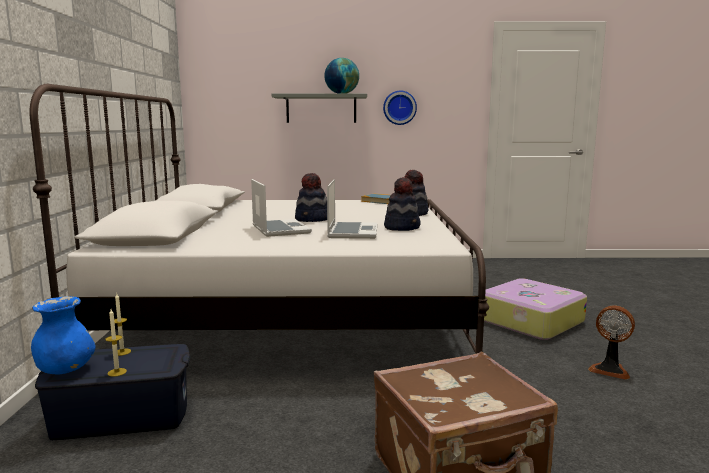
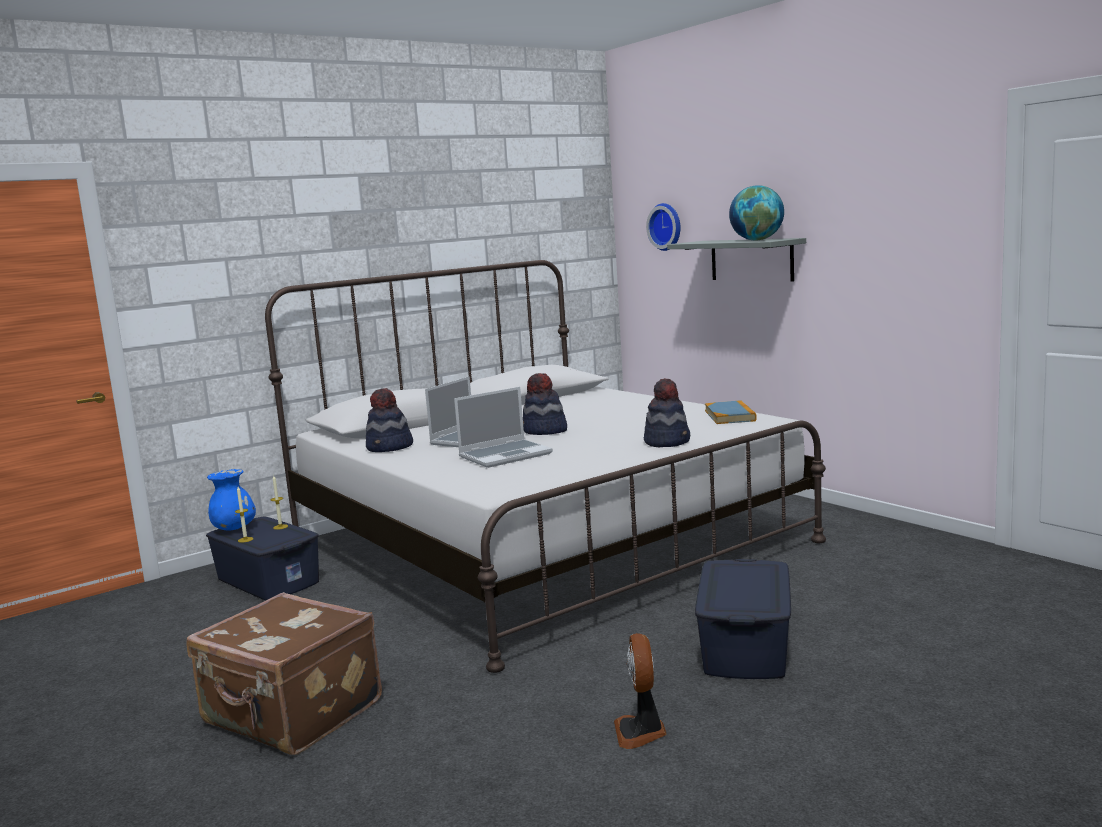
camera: 55 degrees right, 0 degrees up
(399, 107) = (853, 257): wall clock -> wall clock (667, 226)
(402, 227) = (567, 460): hat -> hat (390, 447)
(529, 321) = (744, 646): suitcase -> blue storage box

